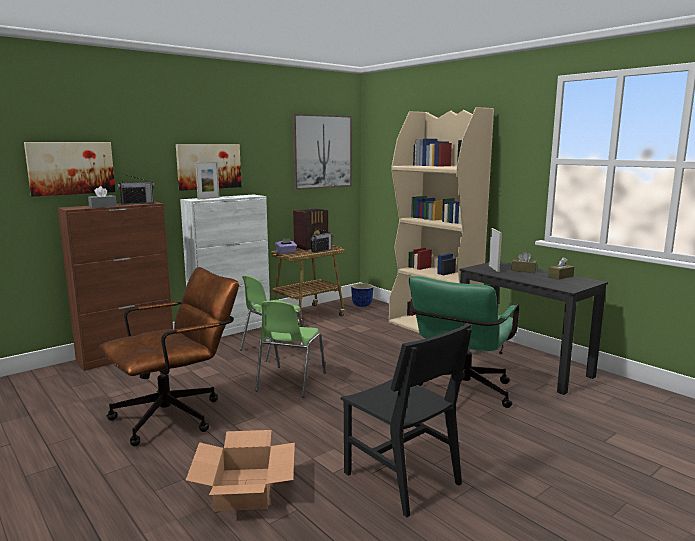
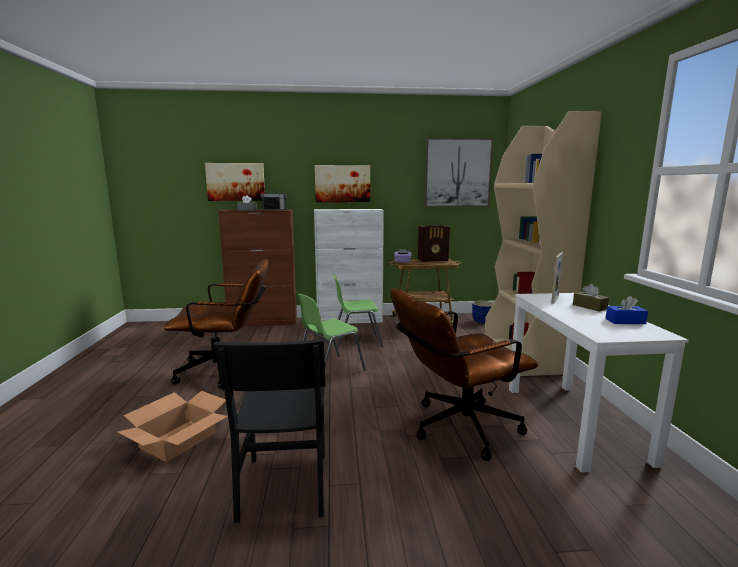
camera: 35 degrees right, 0 degrees up
(208, 198) = (334, 209): picture frame -> none
(321, 250) = (436, 263): radio -> none
(461, 394) = (456, 429): green office chair -> brown office chair
(523, 366) = (574, 422): black desk -> white desk
(560, 276) = (625, 321): brown tissue box -> blue tissue box

